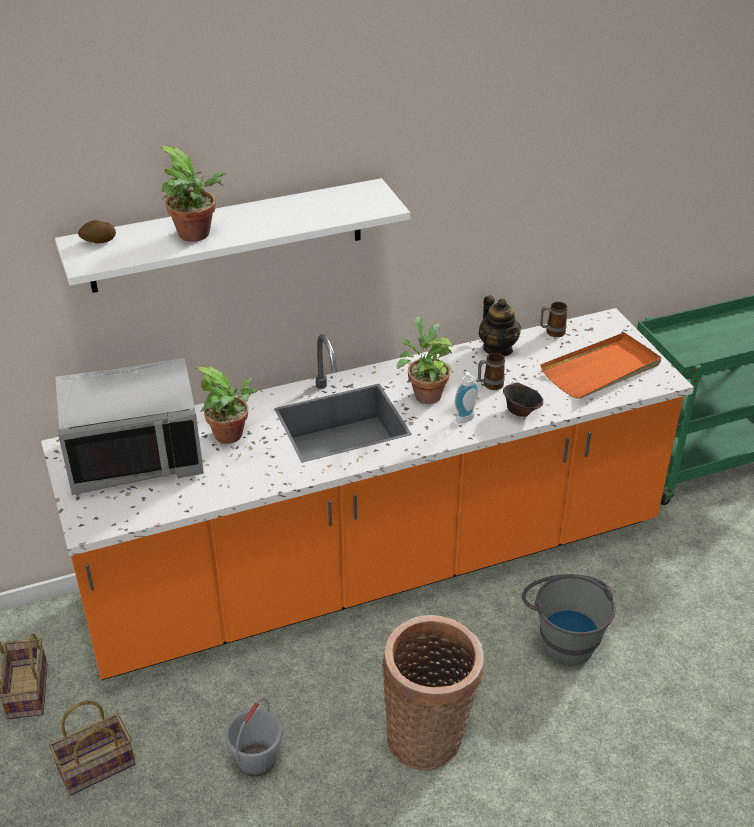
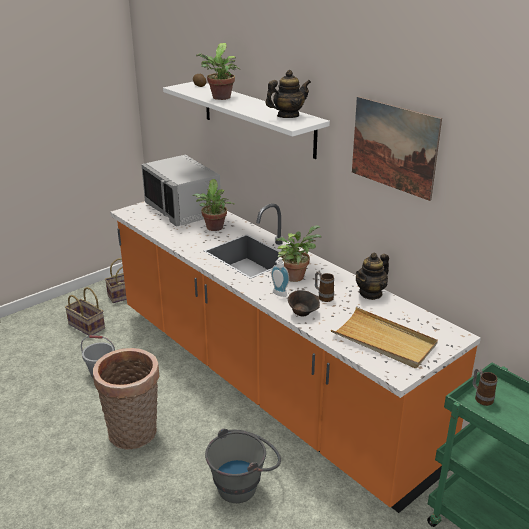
camera: 70 degrees right, 10 degrees down
(340, 201) = (288, 116): none -> teapot
(489, 166) = (394, 147): none -> picture
(551, 332) = (413, 312): mug -> mug (481, 397)
(601, 369) = (384, 341): orange tray -> beige tray

